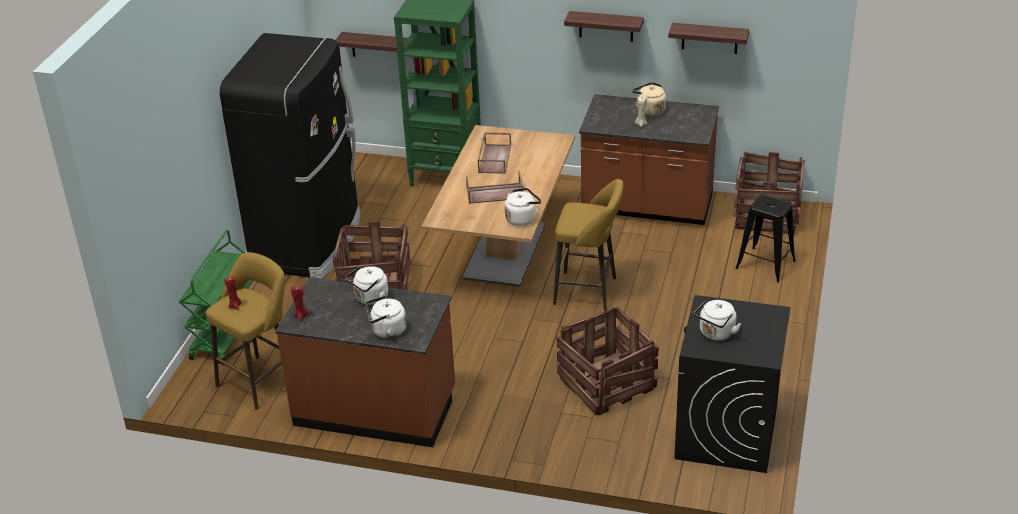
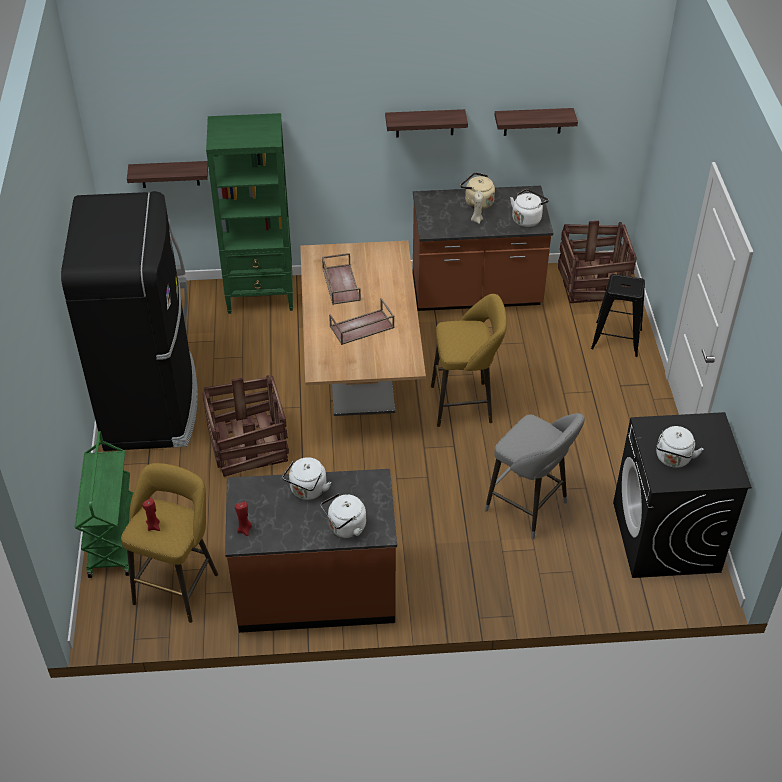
camera: 20 degrees left, 10 degrees up
(522, 218) = (404, 352): white kettle -> white kettle (527, 219)
(605, 384) = (530, 508): crate -> grey stool

